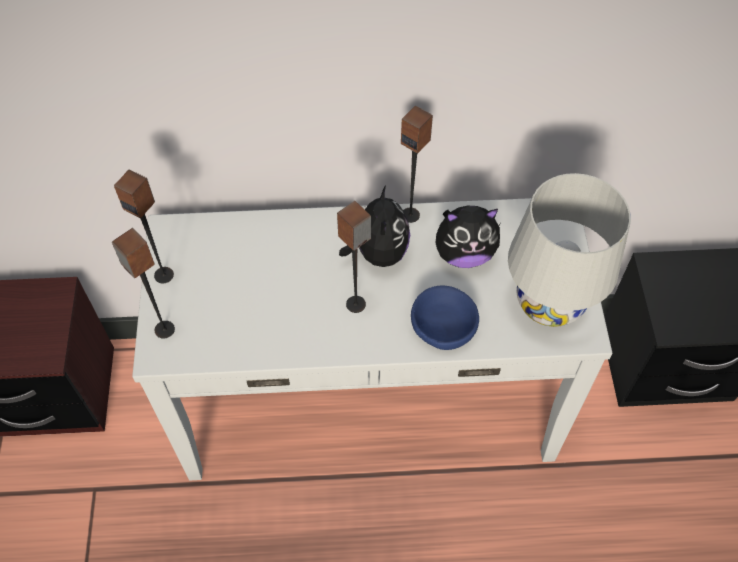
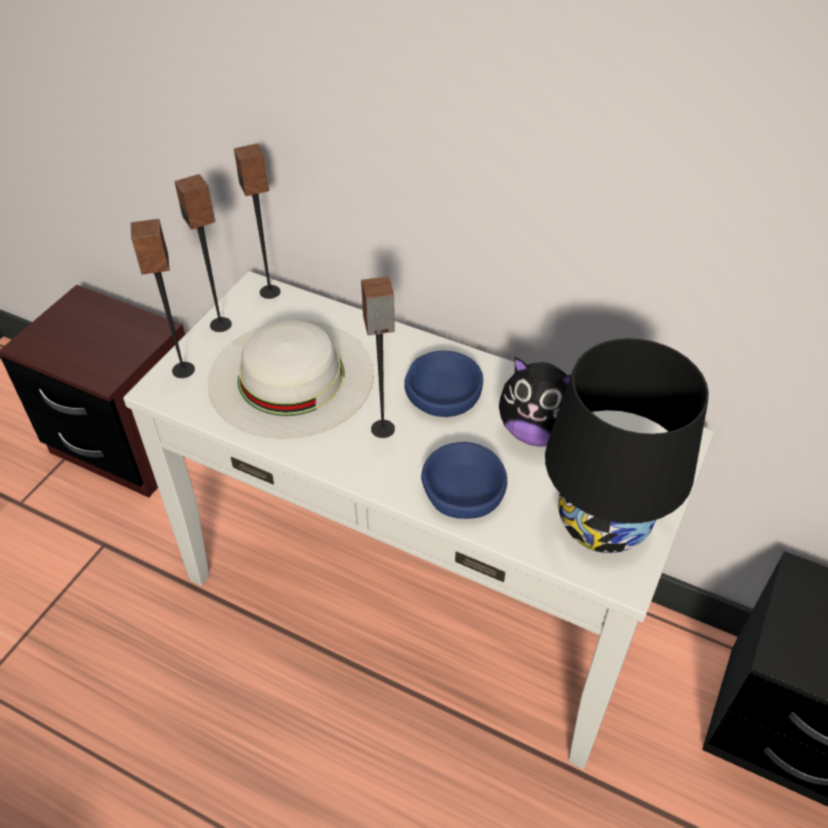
camera: 30 degrees right, 10 degrees down
(255, 294) = (291, 377): none -> white hat
(378, 253) = (443, 392): plush toy -> blue bowl
(410, 215) = (504, 371): speaker -> speaker (270, 292)
(549, 303) = (601, 524): white table lamp -> black table lamp

